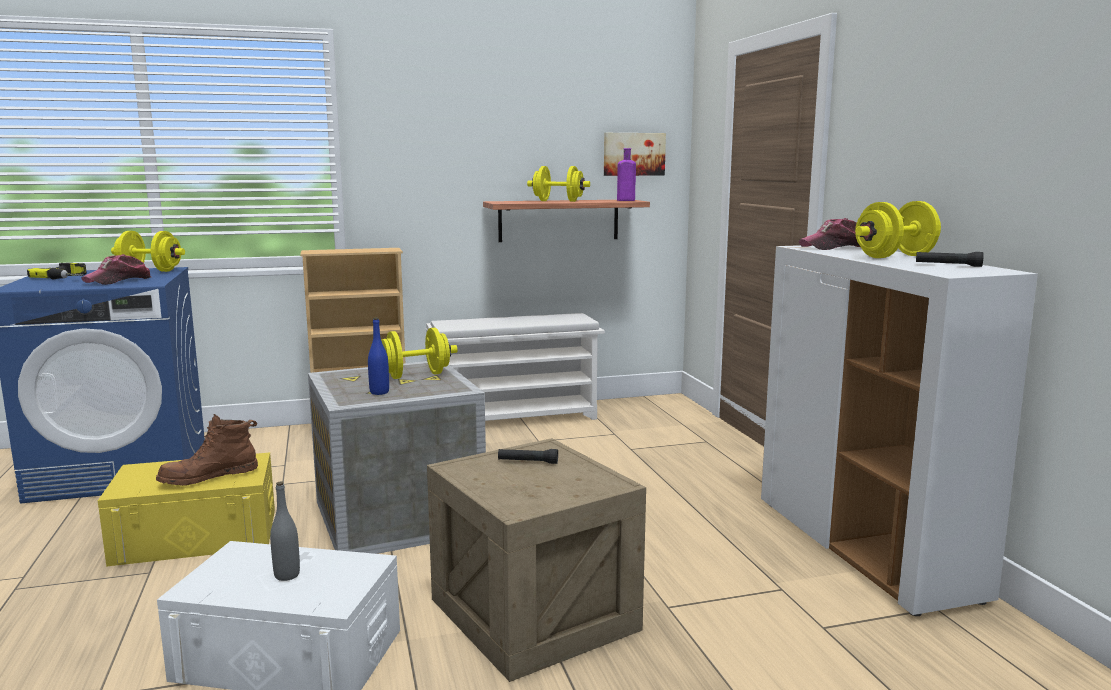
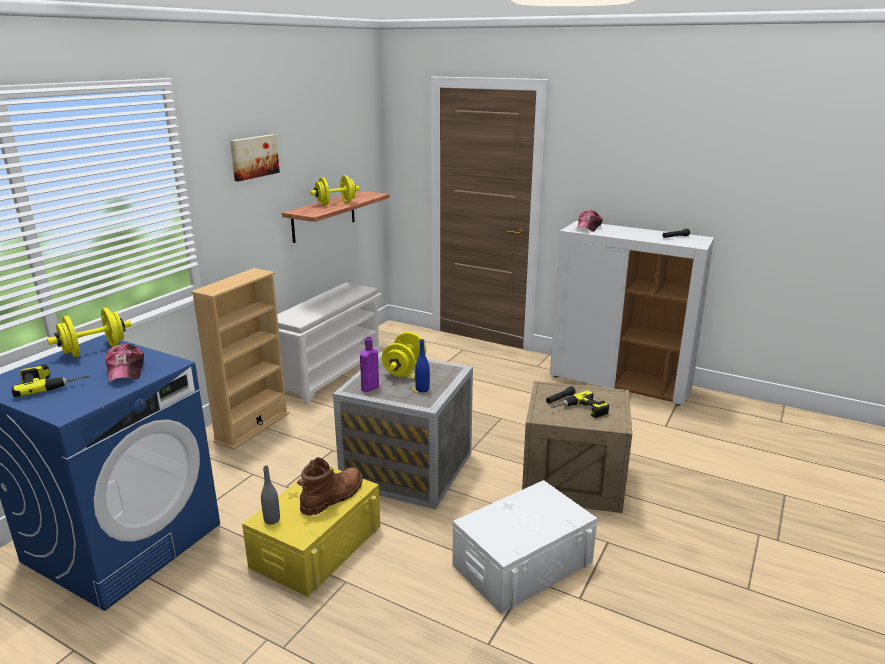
camera: 45 degrees left, 10 degrees up
(209, 477) = (332, 497): brown boot -> brown boot turned 150 degrees counterclockwise
(287, 575) = (526, 517): grey bottle -> grey bottle (272, 520)
(515, 480) = (580, 411): none -> power drill
(624, 200) = (369, 194): purple bottle -> purple bottle (369, 388)
(633, 154) = (357, 156): picture -> picture (253, 157)
(895, 256) = (636, 232): yellow dumbbell -> none

